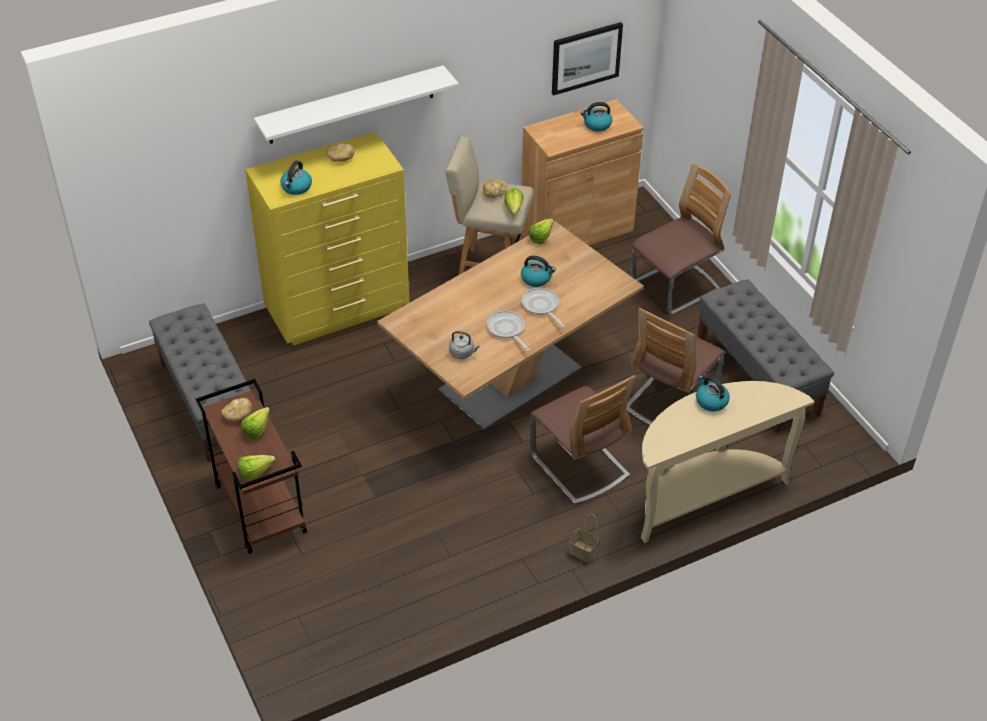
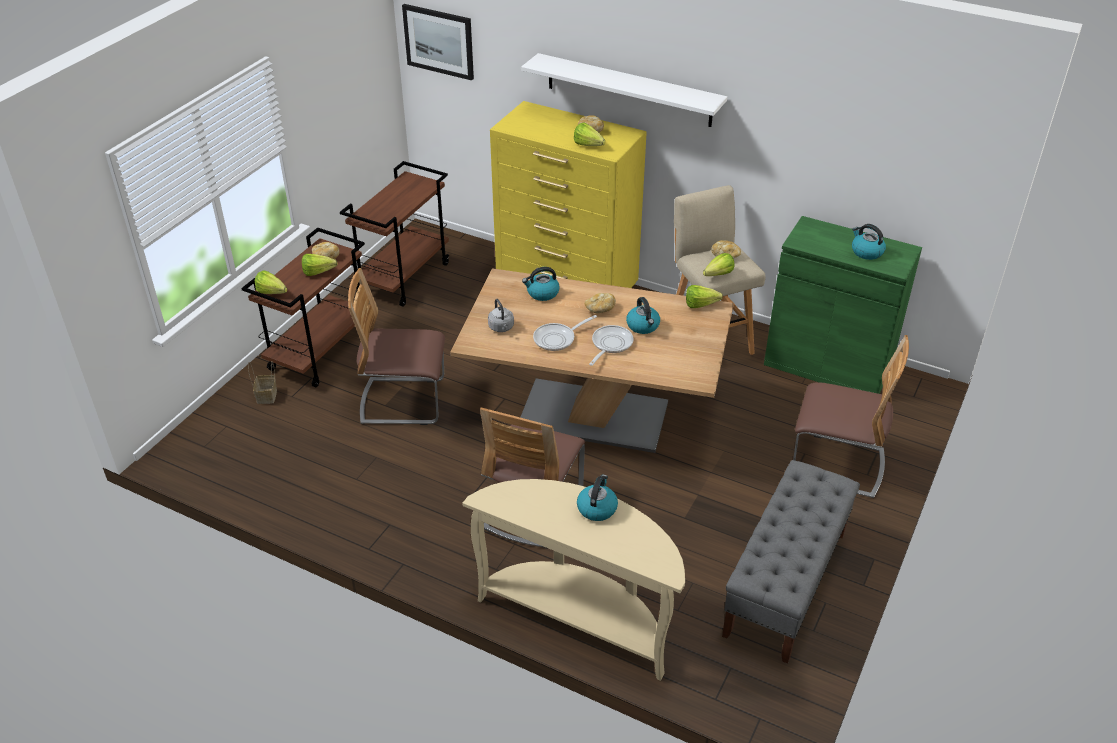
camera: 55 degrees right, 5 degrees down
(209, 403) = (404, 277): grey bench -> brown cart
(296, 187) = (529, 128): kettle -> kettle (542, 293)
(364, 170) = (590, 146): none -> lettuce
(494, 290) = (600, 309): none -> bread
(507, 330) = (557, 339): frying pan -> frying pan turned 150 degrees counterclockwise
(576, 230) = (827, 365): brown cabinet -> green cabinet
(584, 551) = (431, 562): basket -> basket (267, 396)
(586, 57) = (895, 177): picture -> picture (439, 41)
(670, 401) = (679, 533): chair -> chair (403, 402)

